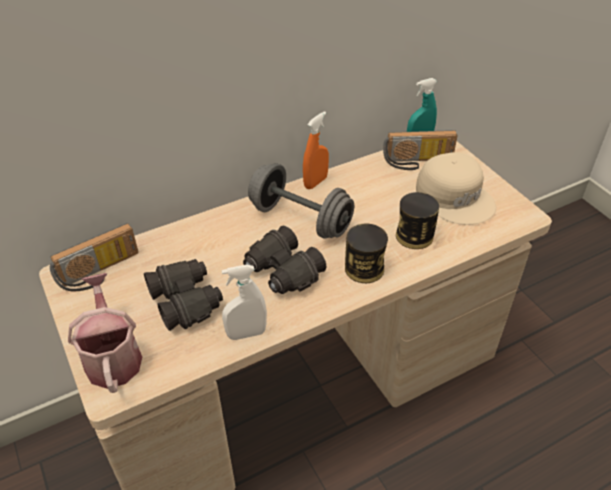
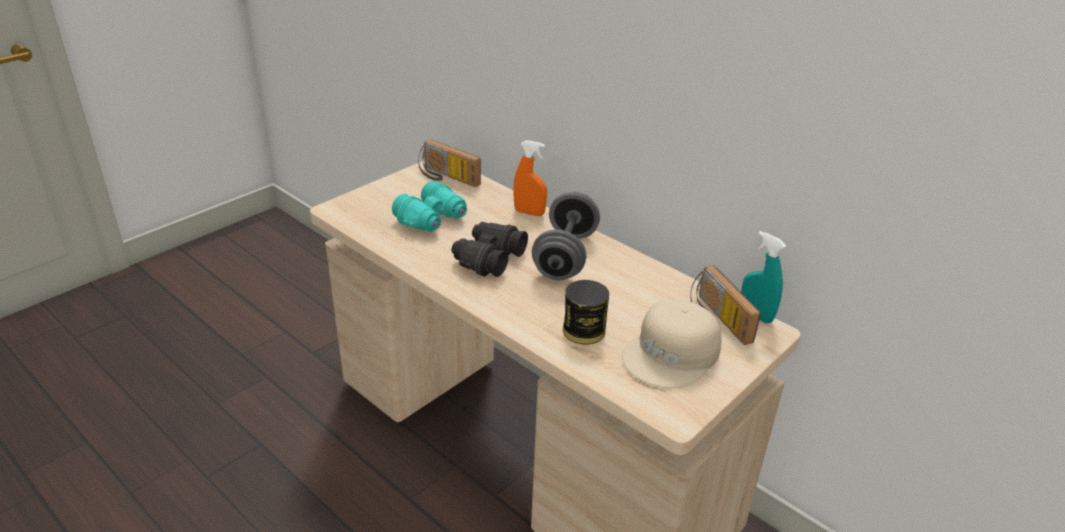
camera: 70 degrees right, 10 degrees down
(112, 356) = (366, 202): watering can -> none
(186, 301) = (433, 219): black binoculars -> turquoise binoculars
(246, 334) = (408, 254): white spray bottle -> none
(315, 182) = (627, 255): orange spray bottle -> orange spray bottle (529, 213)
(364, 268) = (516, 304): can -> none

